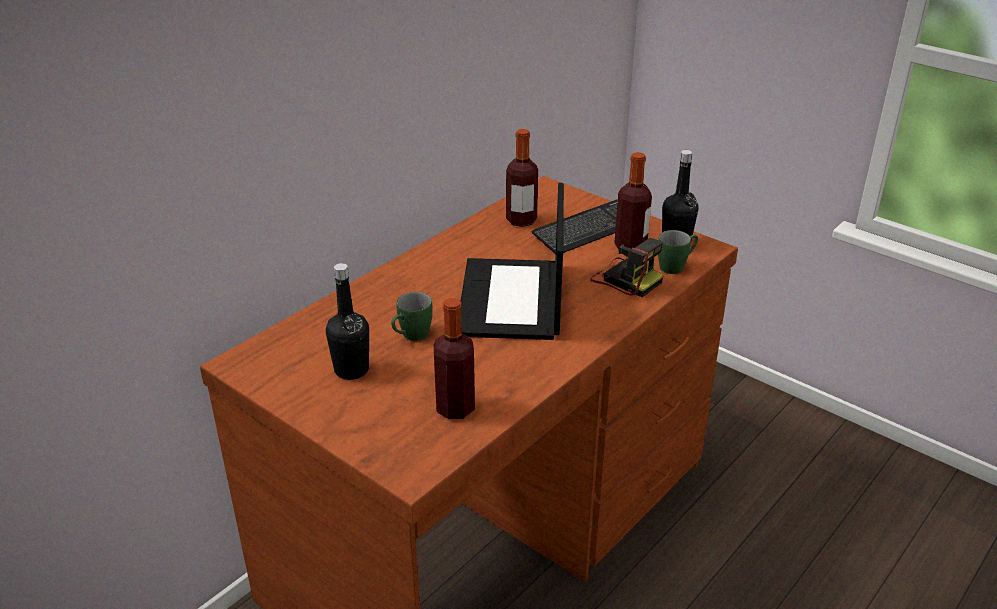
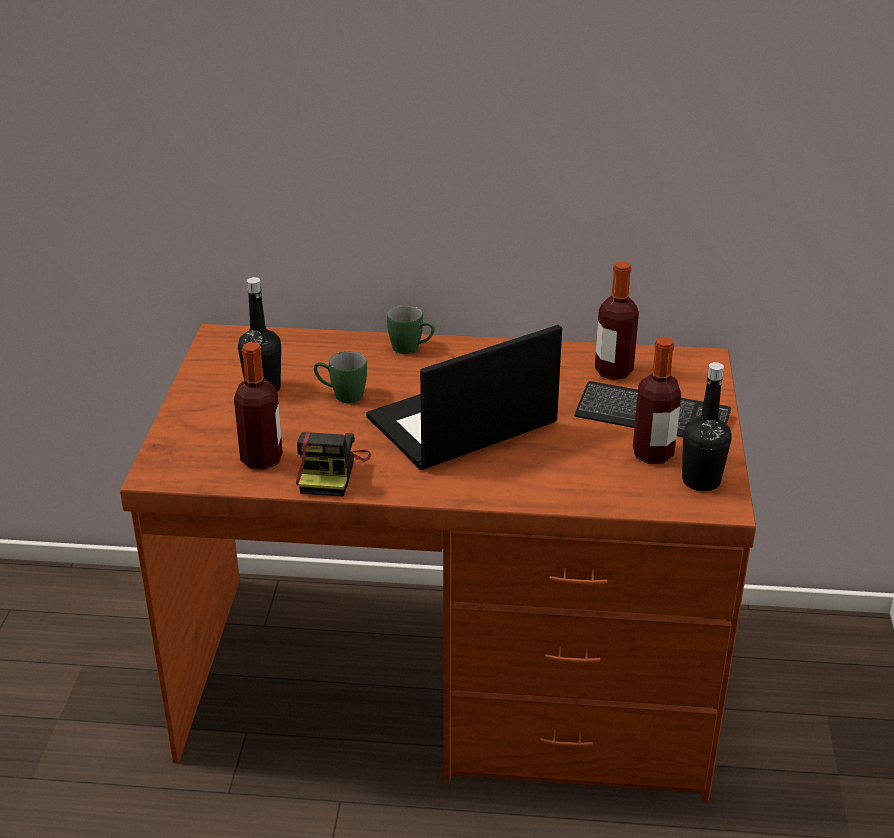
camera: 55 degrees right, 0 degrees up
(625, 279) = (583, 473): camera -> camera (331, 472)
(676, 266) = (653, 496): green mug -> green mug (412, 348)

